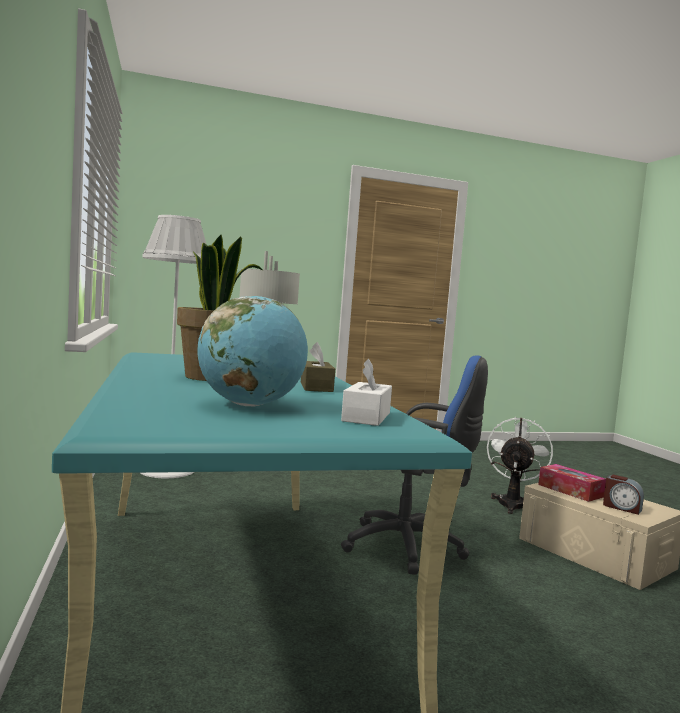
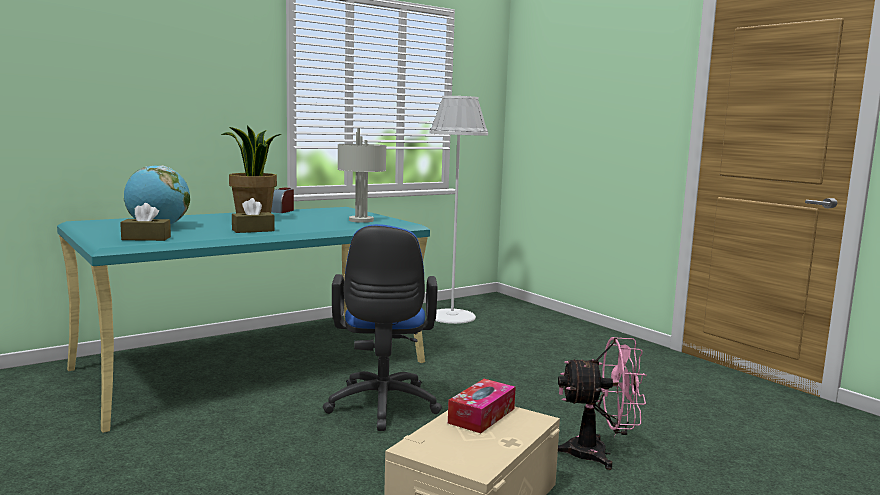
camera: 70 degrees right, 5 degrees up
(366, 417) = (146, 238): white tissue box -> brown tissue box
(513, 503) = (598, 454): white fan -> pink fan
(621, 508) = (445, 440): alarm clock -> alarm clock (282, 211)

